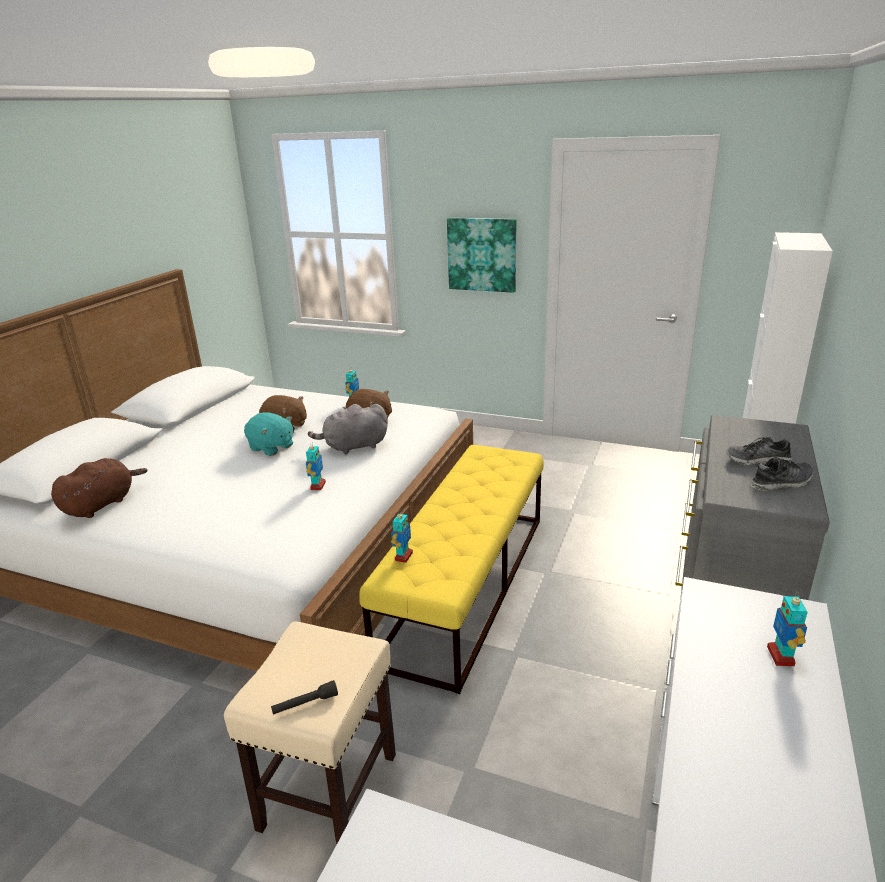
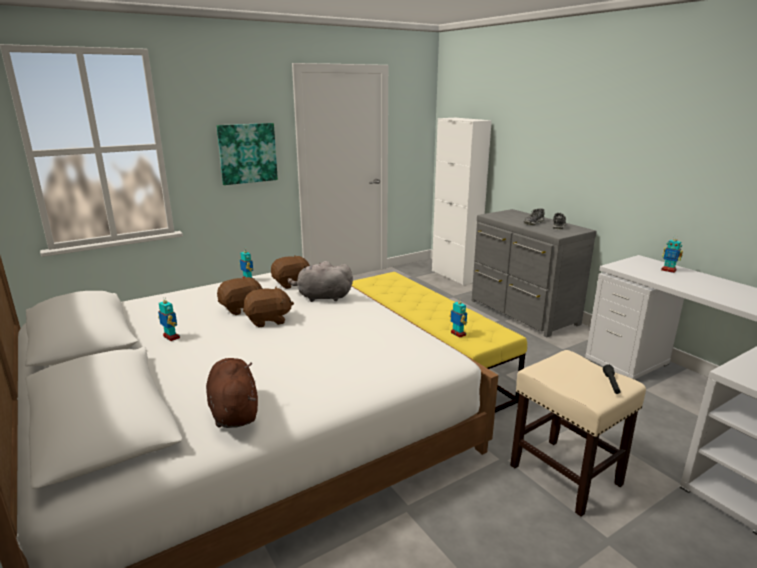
camera: 55 degrees left, 5 degrees down
(271, 447) = (268, 320): turquoise plush toy -> brown plush toy
(317, 486) = (362, 320): toy robot -> toy robot (171, 337)
(353, 446) = (322, 297): grey plush toy -> grey plush toy turned 75 degrees clockwise

